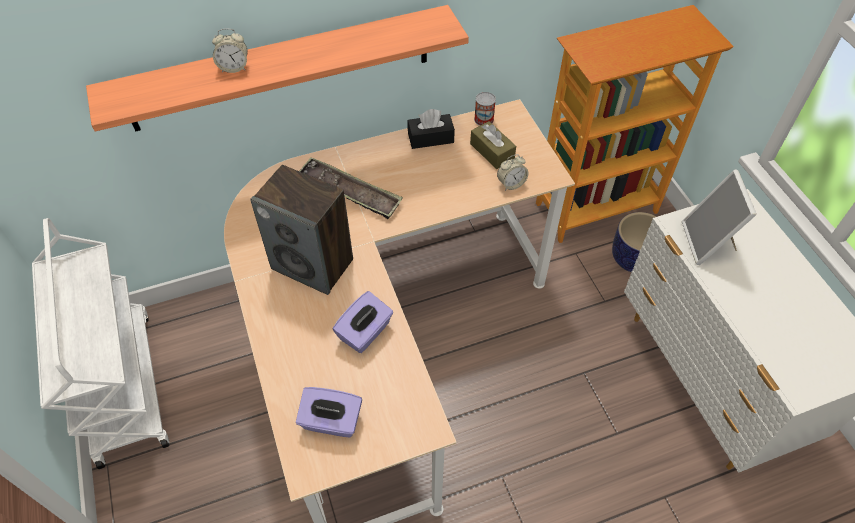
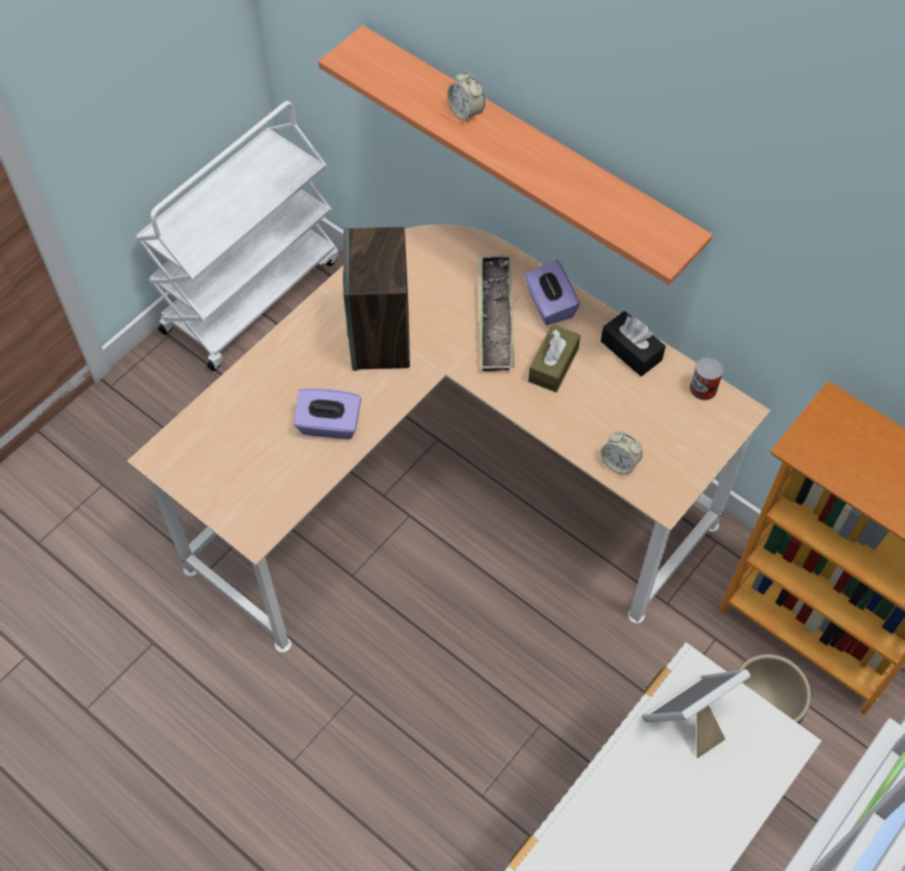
camera: 60 degrees right, 5 degrees up
(331, 421) = (218, 449): purple tissue box -> purple tissue box (549, 305)
(492, 151) = (656, 421): brown tissue box -> brown tissue box (553, 365)

